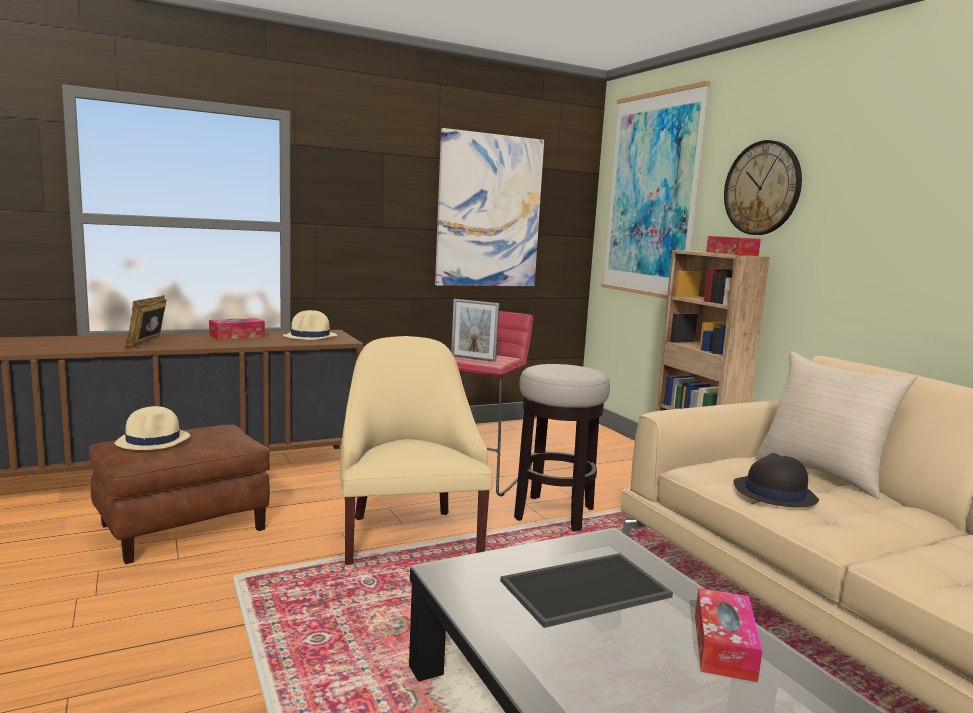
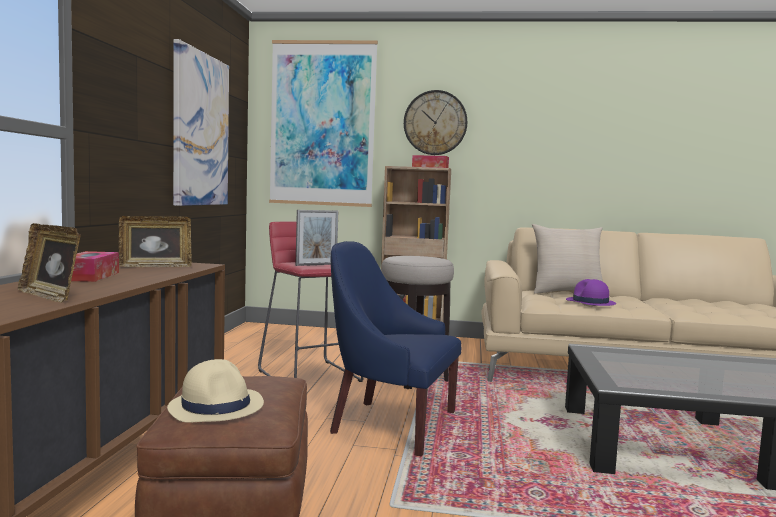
camera: 55 degrees left, 5 degrees down
(310, 336) = (155, 266): beige hat -> picture frame
(408, 535) = (390, 424): beige armchair -> blue armchair
(585, 590) = (654, 366): tray -> none
(724, 646) = (722, 362): tissue box -> none
(774, 493) = (590, 302): black hat -> purple hat

